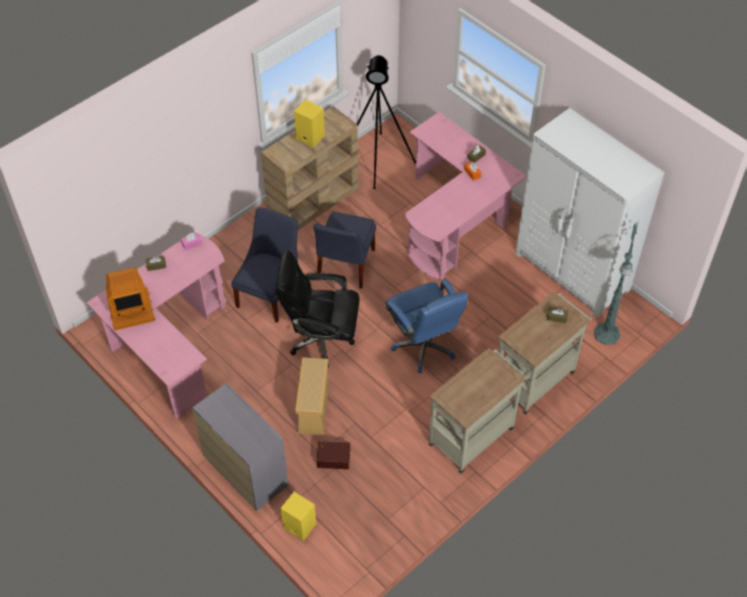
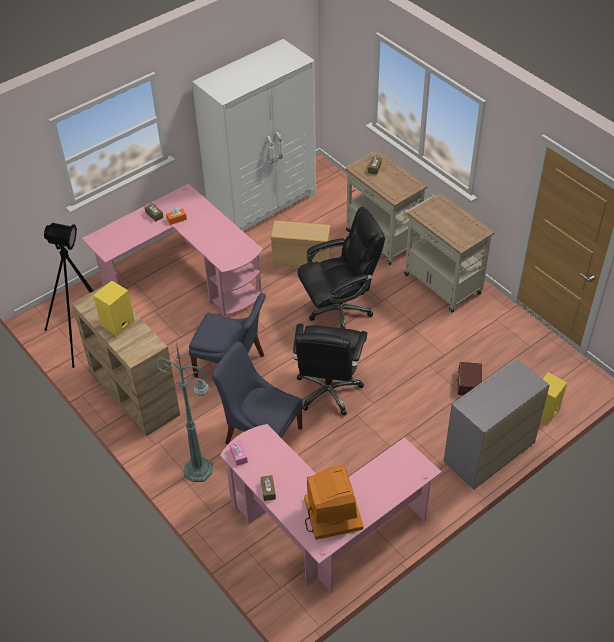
camera: 85 degrees left, 5 degrees down
(313, 406) = (410, 398): beige storage box -> beige storage box (300, 259)
(423, 344) = (338, 311): blue office chair -> black office chair
(606, 335) = (336, 191): green floor lamp -> green floor lamp (200, 470)

